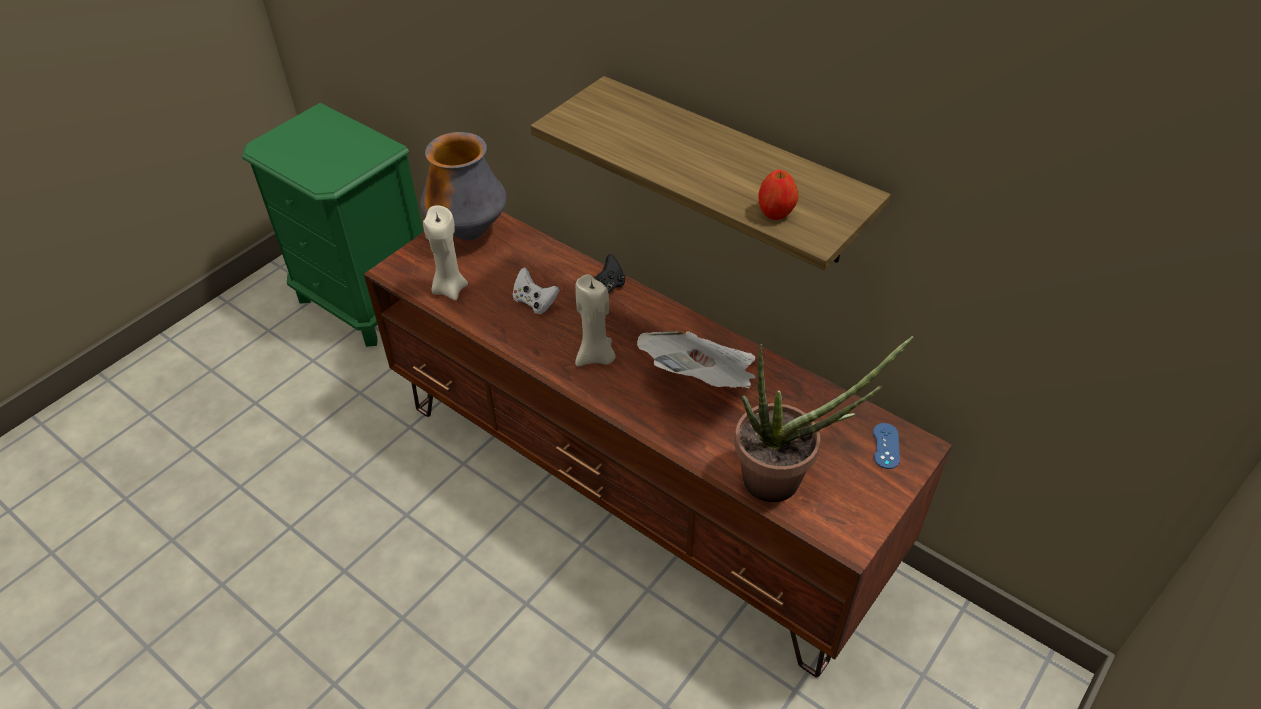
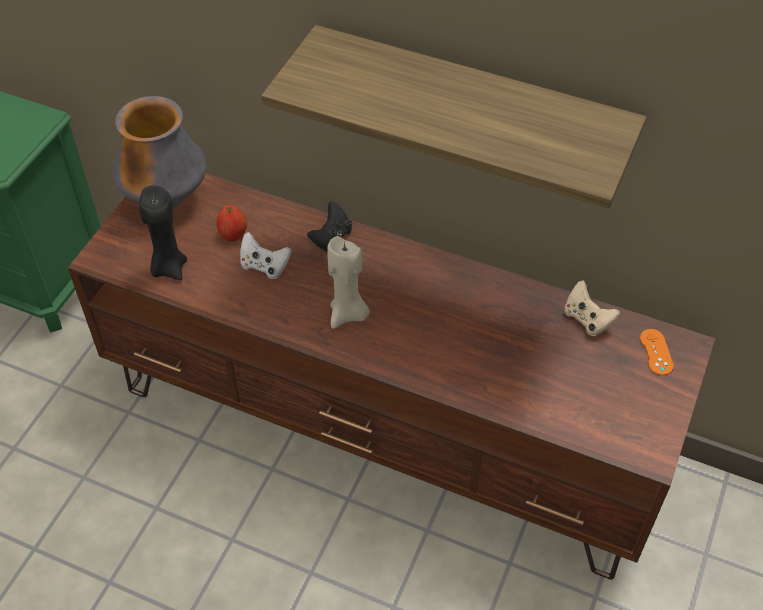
camera: 15 degrees left, 5 degrees up
(449, 289) = (168, 267): beige candle -> black candle
(701, 380) = (461, 318): newspaper -> none
(775, 213) = (546, 156): apple -> apple (233, 235)
(784, 480) = (573, 407): potted plant -> none
(825, 403) = (587, 319): none -> beige game controller
(886, 446) = (656, 352): blue game controller -> orange game controller

